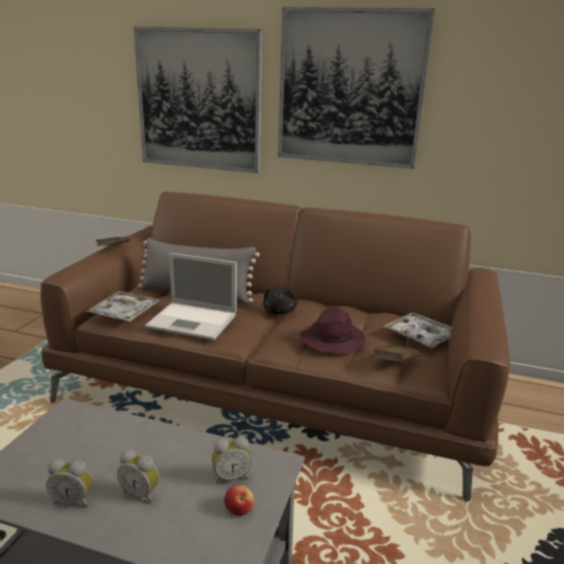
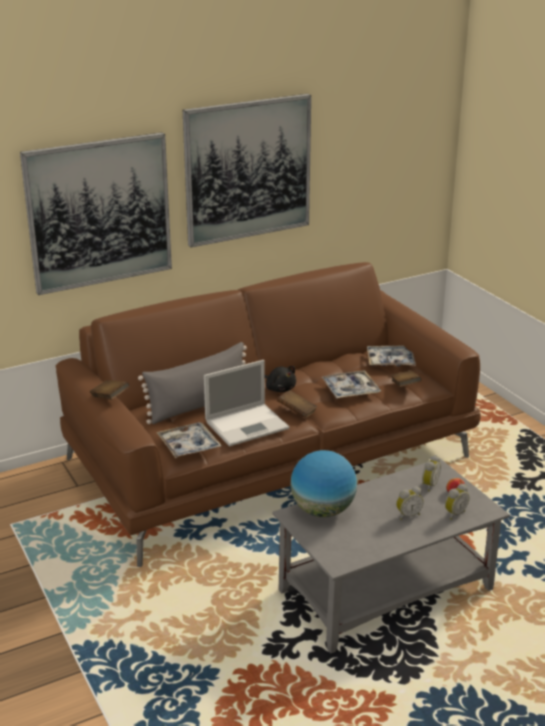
camera: 45 degrees left, 5 degrees up
(74, 500) = (388, 536): alarm clock -> alarm clock (454, 513)
(92, 425) = (322, 510): none -> globe
(251, 333) = (297, 412): none -> brown book
(332, 339) = (350, 390): purple hat -> tray

